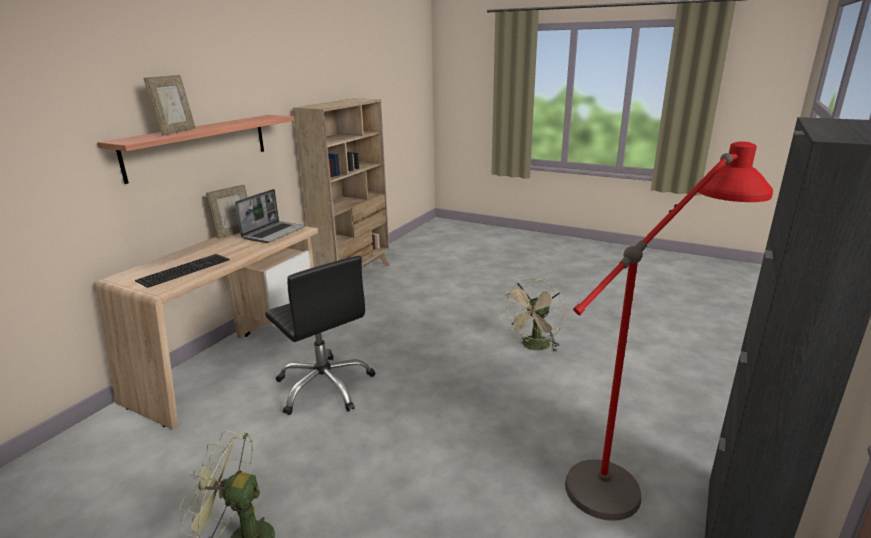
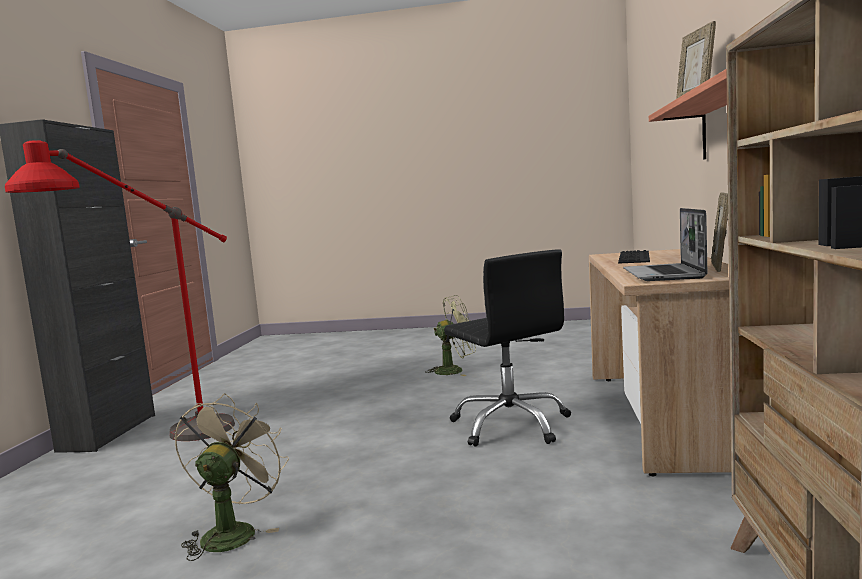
camera: 160 degrees right, 15 degrees down
(325, 386) = (511, 425): black office chair -> black office chair turned 150 degrees counterclockwise

